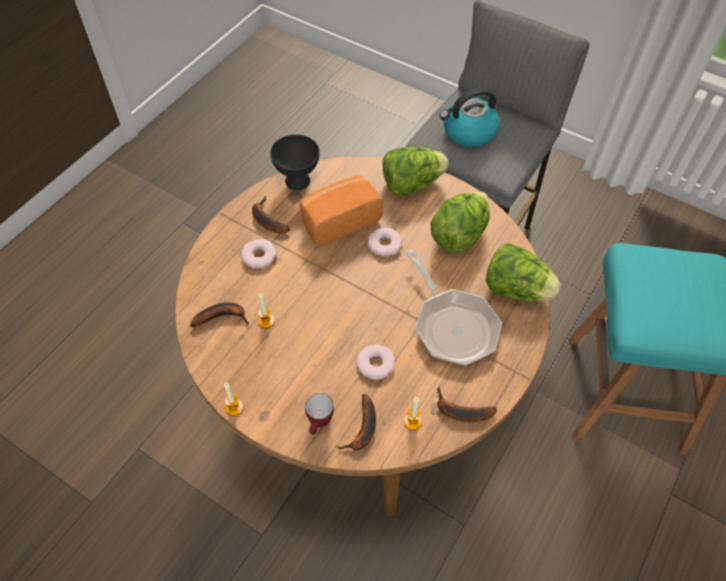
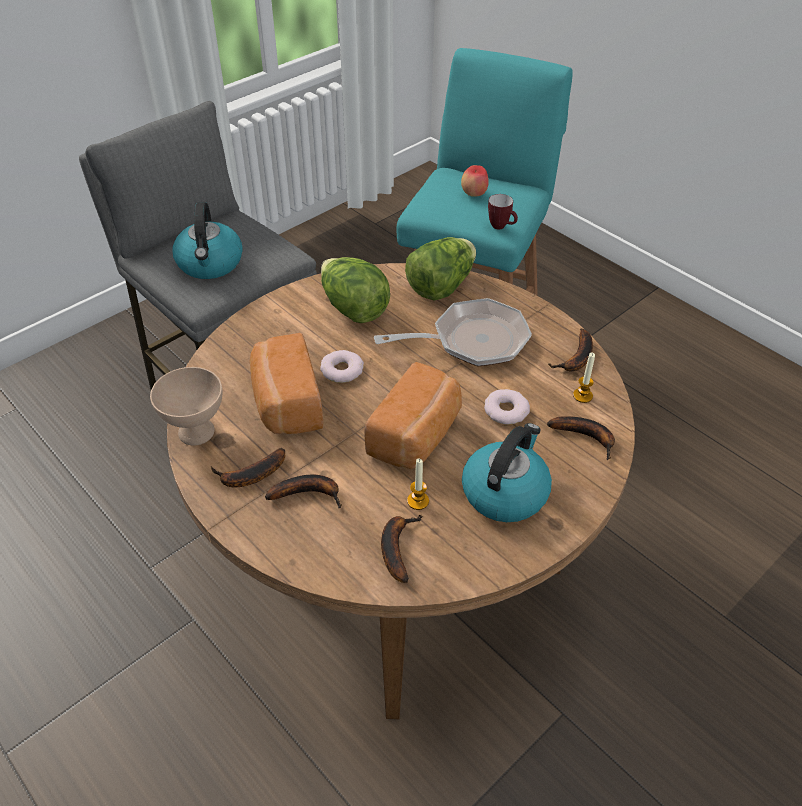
camera: 75 degrees left, 10 degrees down
(234, 407) = (538, 552): candle -> none
(259, 256) = (309, 493): donut -> banana
(287, 376) = (505, 492): none -> kettle
(297, 180) = (195, 432): black bowl -> beige bowl
(319, 424) = (574, 473): mug -> mug (501, 227)
(330, 307) = (417, 436): none -> bread
(411, 184) = (260, 329): lettuce -> none
(684, 292) = (474, 194): none -> apple

